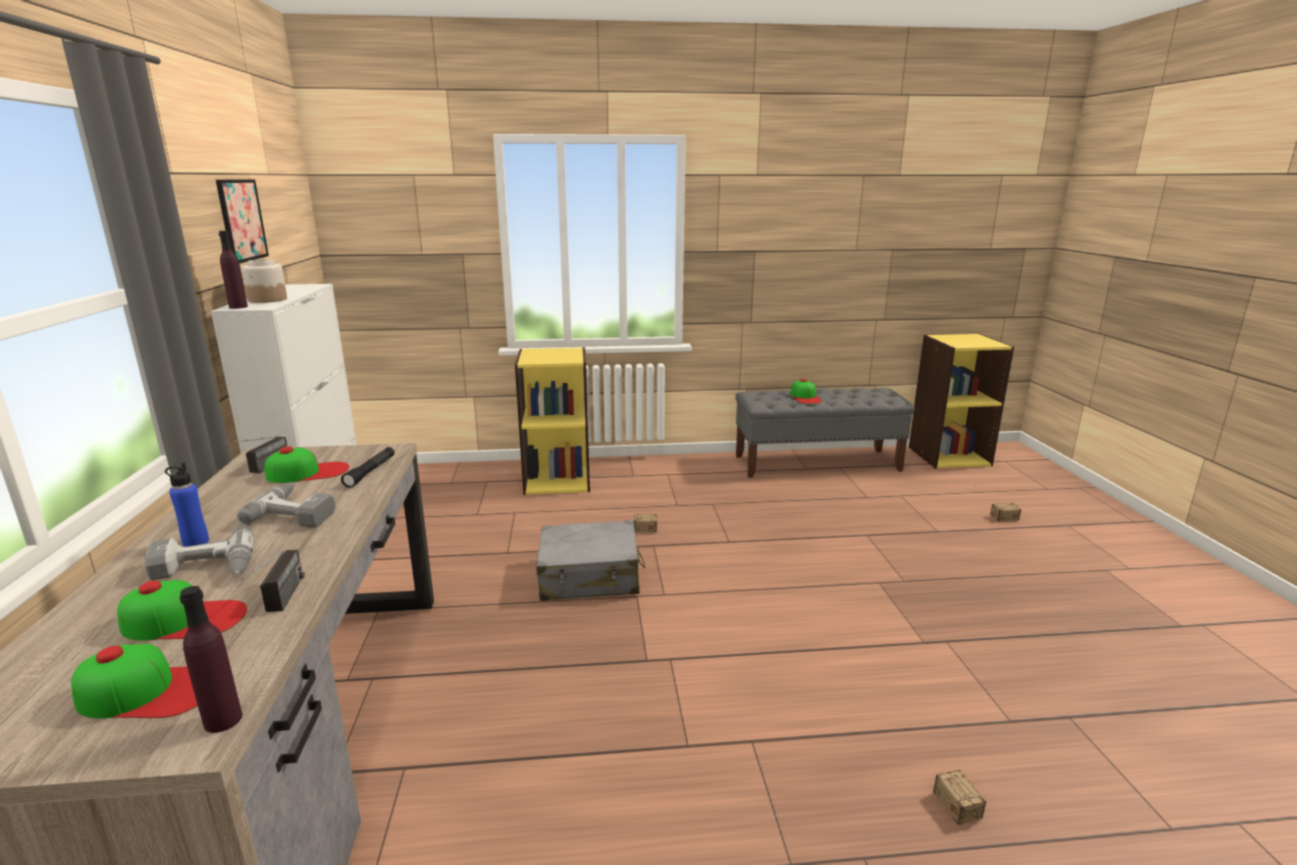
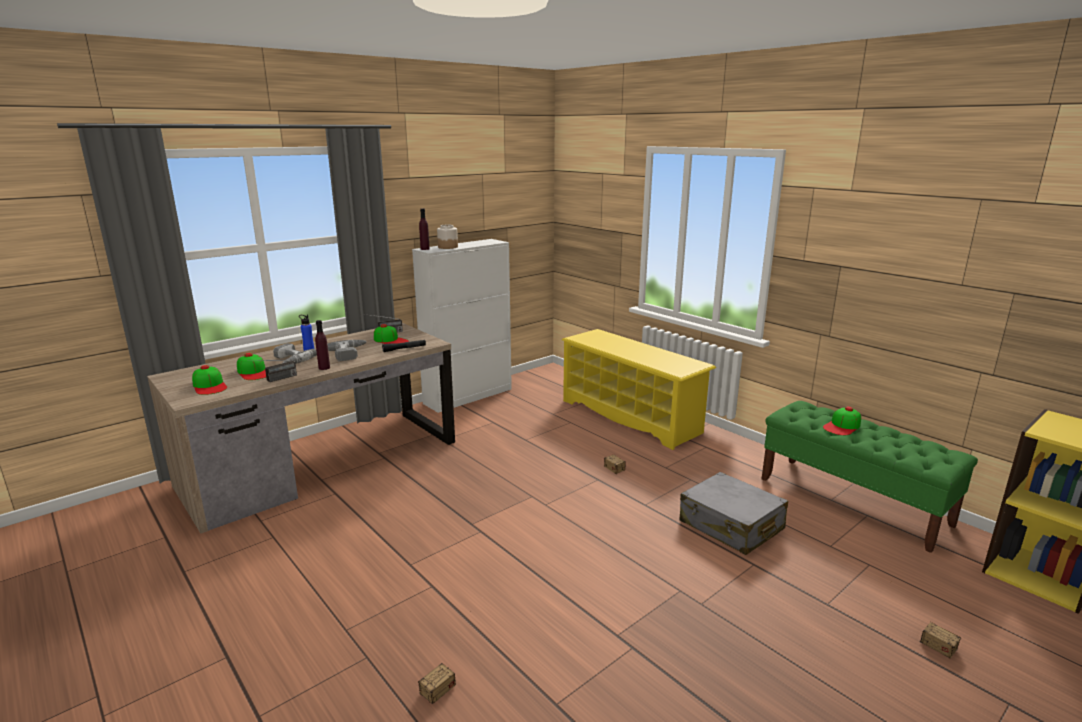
camera: 55 degrees right, 0 degrees up
(223, 720) = (199, 400): purple bottle -> purple bottle (324, 368)
(242, 220) = (464, 201): picture -> none
(557, 480) = (631, 416): yellow bookcase -> yellow shoe rack
(590, 576) = (533, 473): grey suitcase -> grey suitcase (731, 525)
(817, 463) = (853, 501): grey bench -> green bench

